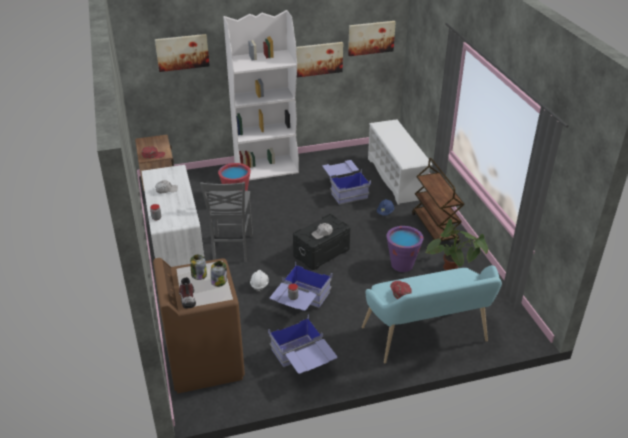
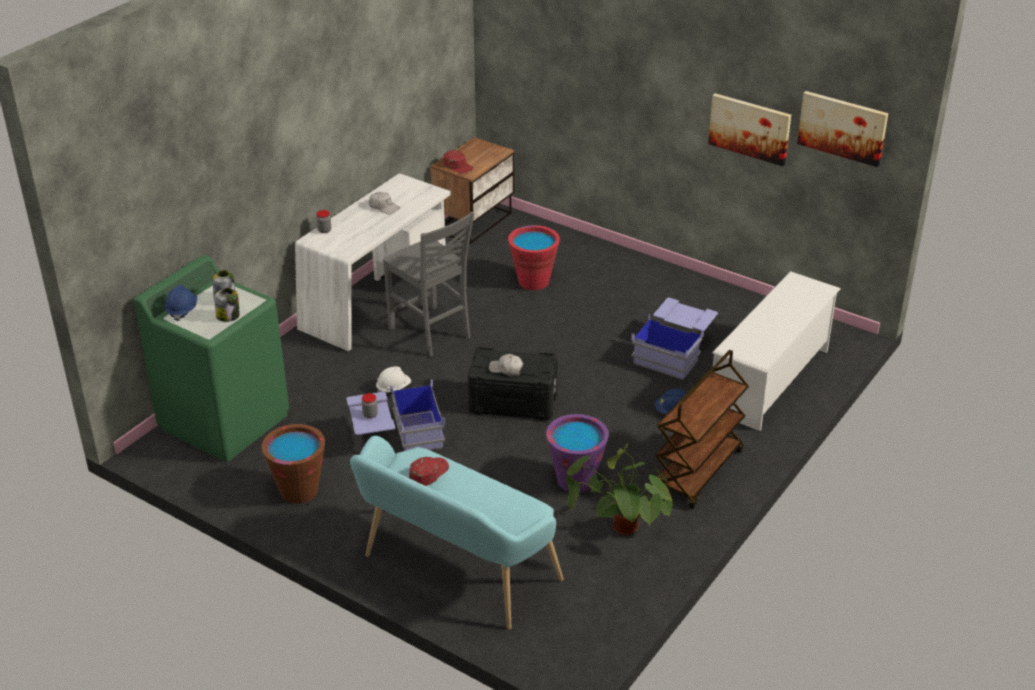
camera: 50 degrees right, 0 degrees up
(182, 52) = (552, 37): picture -> none
(187, 296) = (182, 310): boot -> blue hard hat
(205, 362) = (225, 421): brown washing machine -> green washing machine
(231, 249) = (431, 333): grey chair -> grey chair turned 90 degrees counterclockwise
(266, 168) = (629, 268): white bookcase -> none
(303, 362) = (299, 491): blue storage box -> brown bucket

